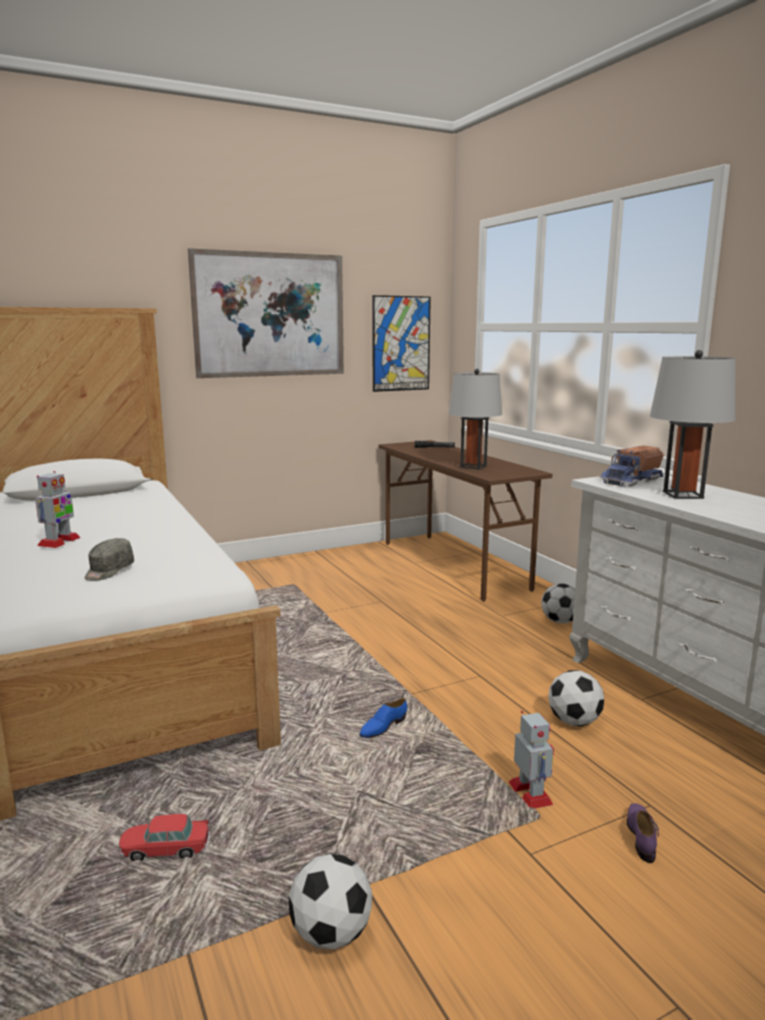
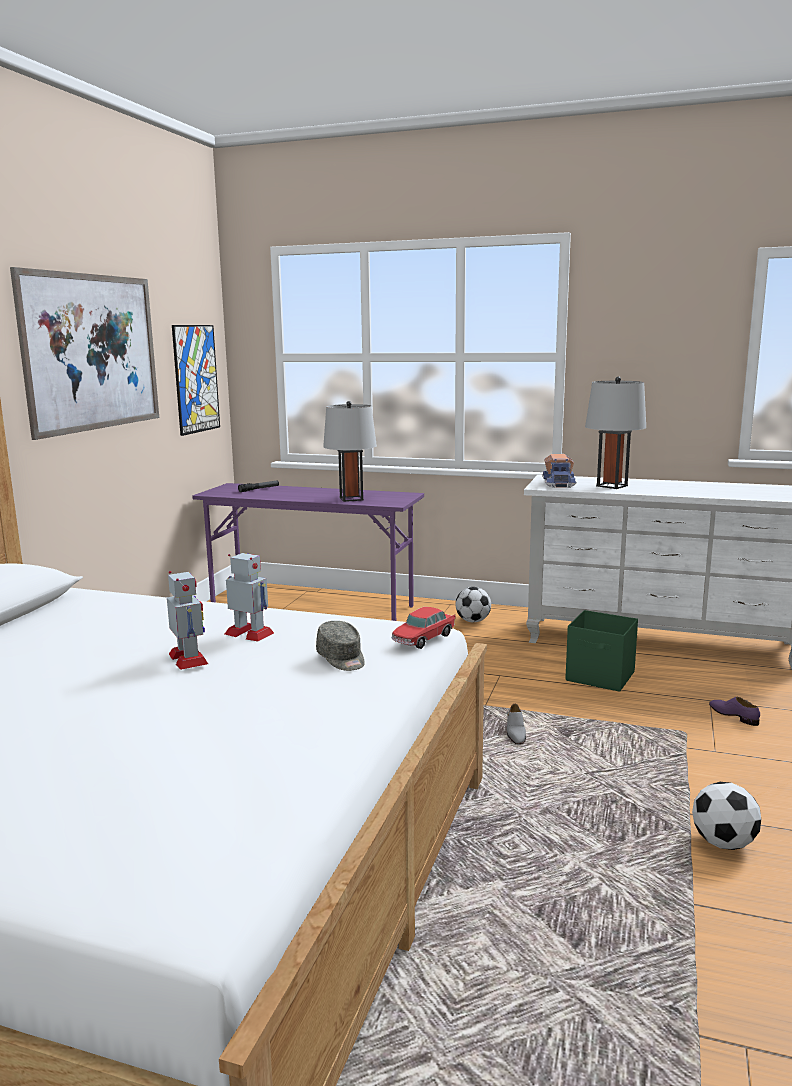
camera: 45 degrees left, 0 degrees up
(165, 849) = (559, 875): toy car -> toy car (423, 639)
(383, 727) = (515, 733): blue shoe -> grey shoe
(453, 565) = (312, 606): brown desk -> purple desk
(531, 793) = (658, 724): toy robot -> toy robot (250, 634)
(574, 721) = (601, 677): football -> green storage box

